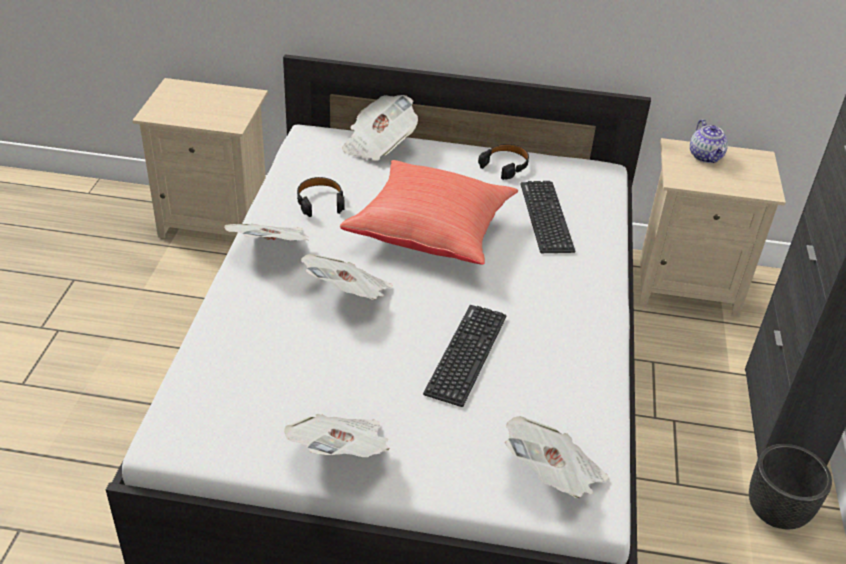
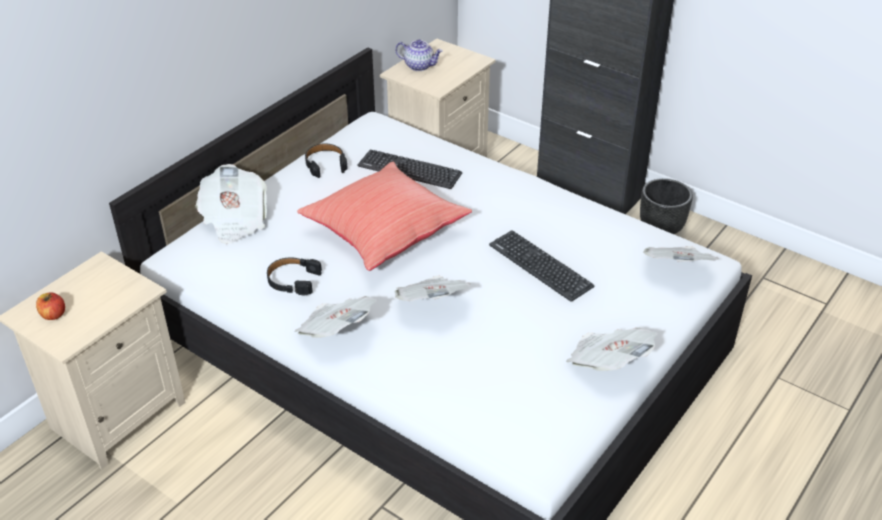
camera: 60 degrees left, 0 degrees up
(180, 98) = (53, 315): none -> apple

